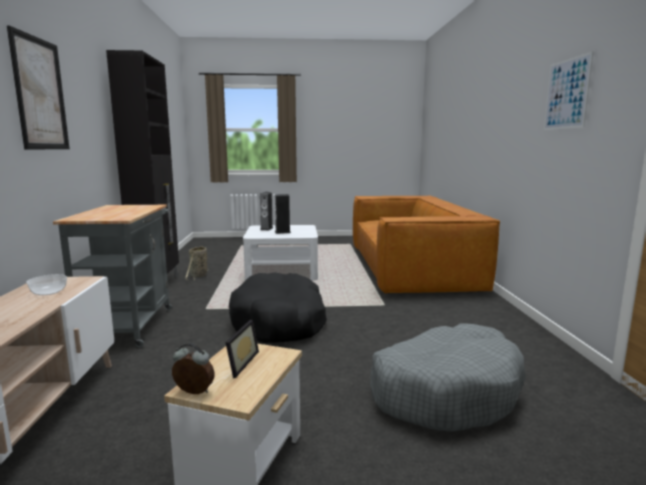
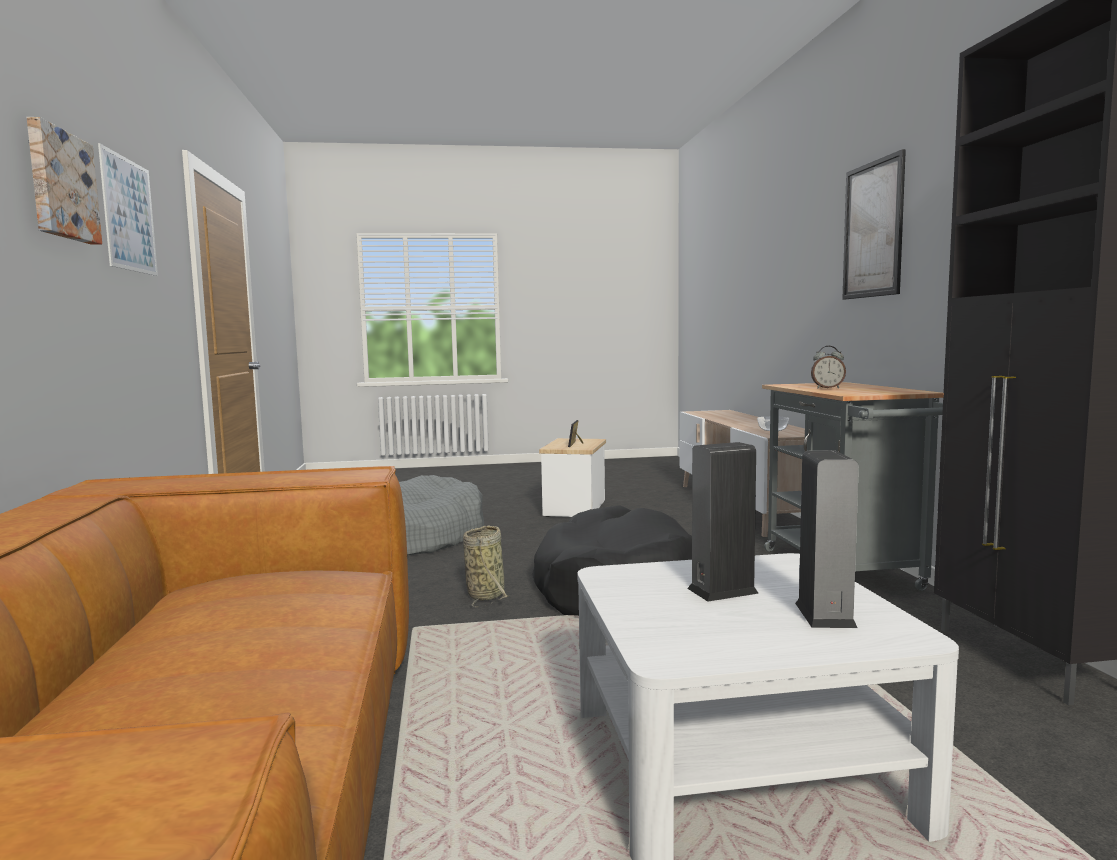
camera: 175 degrees right, 5 degrees down
(193, 393) = (591, 439): alarm clock -> alarm clock (827, 388)
(198, 276) = (997, 709): basket -> basket (486, 594)
(525, 101) = (60, 185): none -> picture

